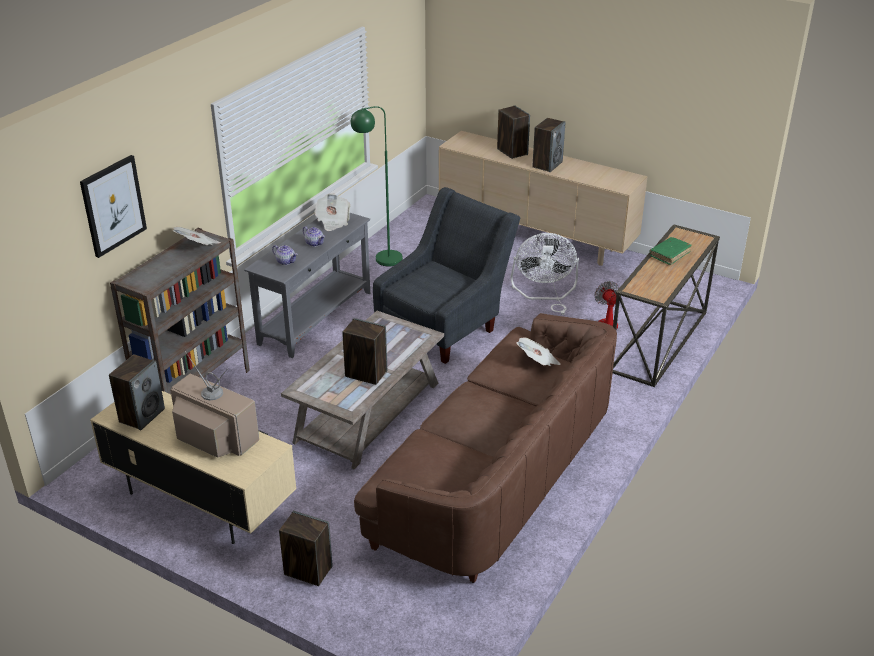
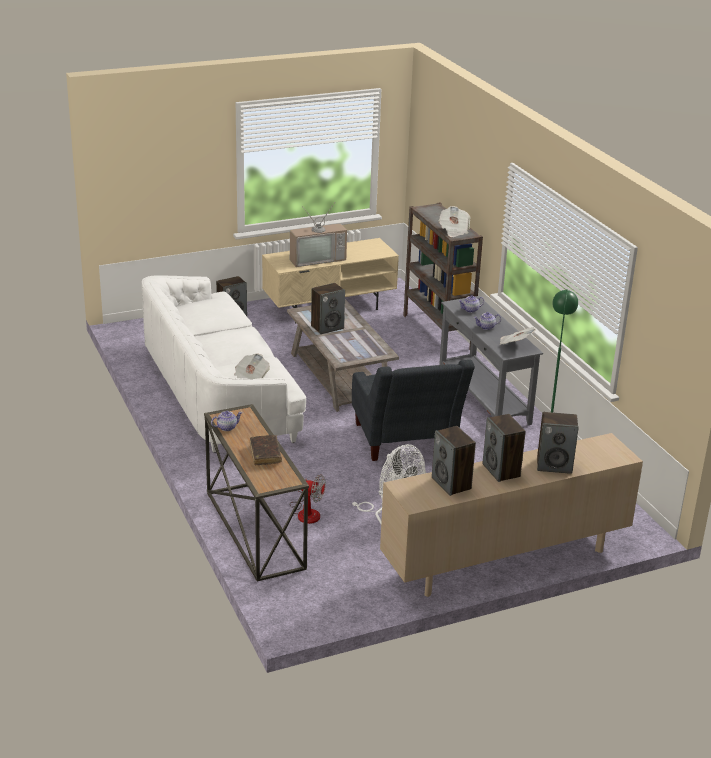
camera: 125 degrees right, 5 degrees down
(113, 205) = (453, 159): picture -> none
(142, 415) = (364, 248): speaker -> speaker (451, 483)
(496, 474) = (218, 392): brown sofa -> white sofa
(666, 285) = (227, 427): none -> teapot
(669, 254) = (265, 454): green book -> brown book

